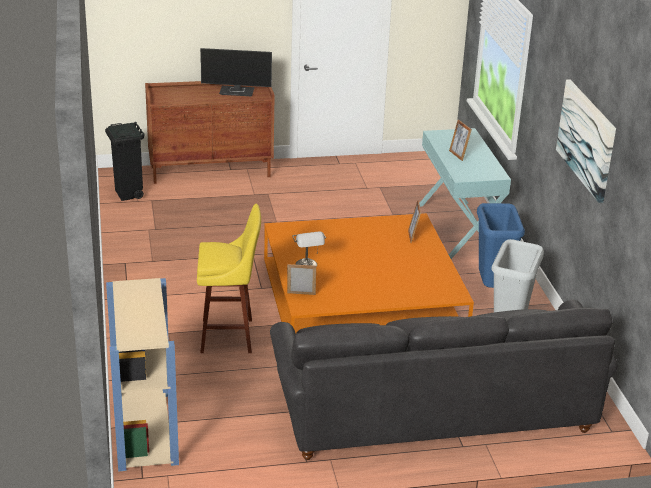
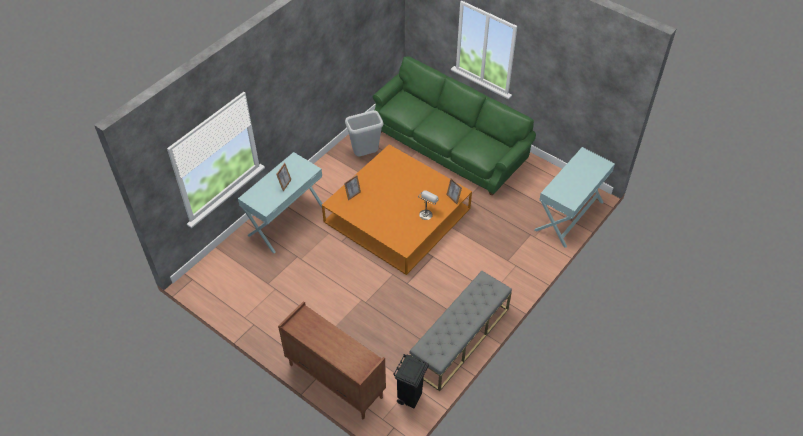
camera: 130 degrees left, 20 degrees up
(134, 247) = (460, 339): none -> grey bench
(145, 429) = (569, 216): beige bookcase -> turquoise desk
(230, 336) = (483, 237): yellow stool -> none
(237, 91) = (311, 331): monitor -> none
(434, 408) = (449, 146): black sofa -> green sofa
(491, 287) = (334, 178): blue trash can -> none
(586, 139) = (327, 61): picture -> none

